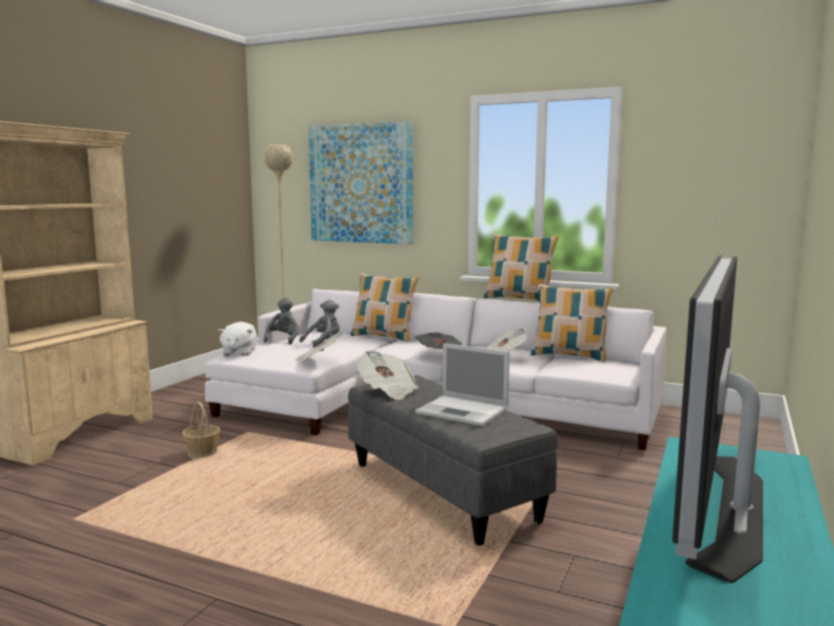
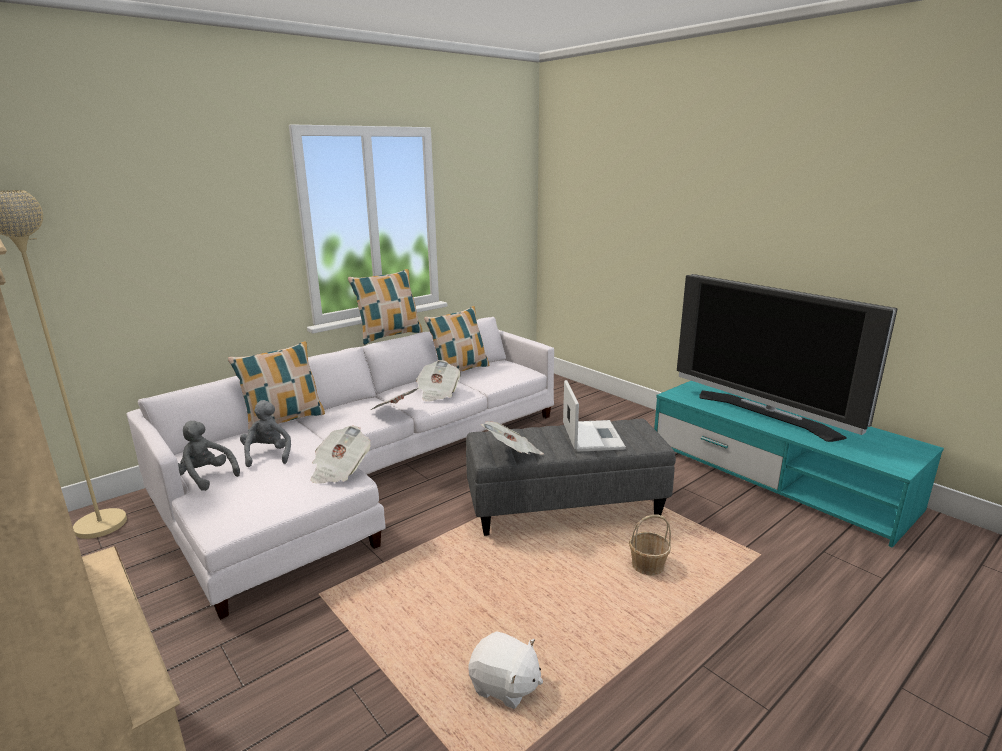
camera: 65 degrees left, 10 degrees up
(202, 453) = (351, 641): basket -> basket (647, 566)
(239, 352) = (216, 517): white plush toy -> white plush toy (504, 686)
(361, 184) = (147, 239): picture -> none
(464, 411) = (591, 436): laptop -> laptop turned 60 degrees counterclockwise

